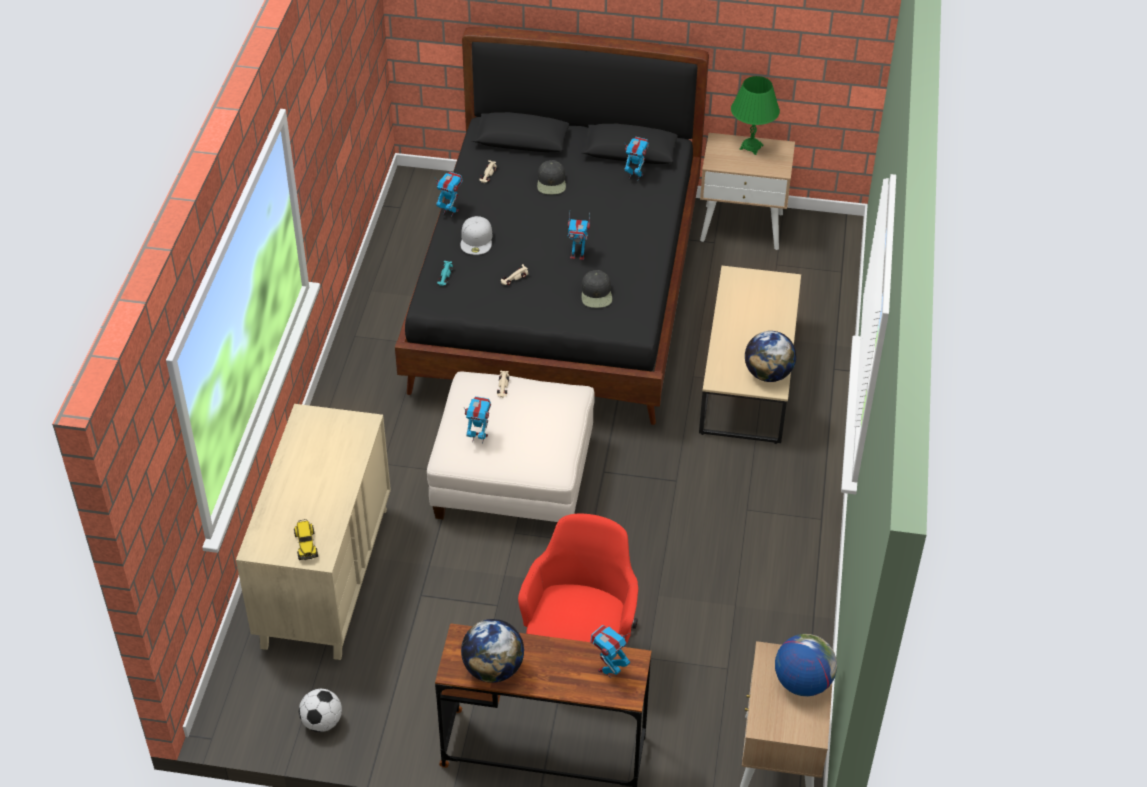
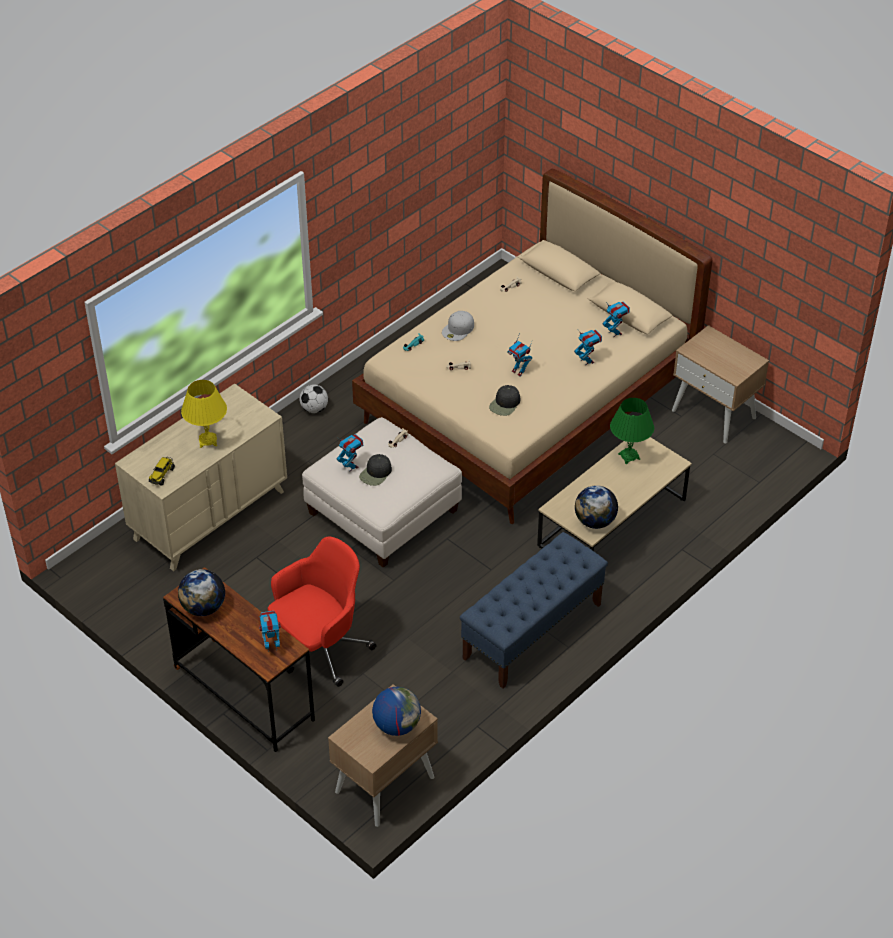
camera: 35 degrees right, 0 degrees up
(322, 722) = (130, 602): football -> football (314, 409)
(324, 481) = (208, 441): none -> yellow table lamp
(450, 211) = (460, 301): toy robot -> toy robot (587, 361)
(551, 182) = (550, 311): black cap -> black cap (376, 473)
(558, 297) = (528, 403): black bed -> beige bed
(751, 147) = (730, 350): green table lamp -> green table lamp (629, 456)
(773, 522) = (532, 631): none -> blue bench

